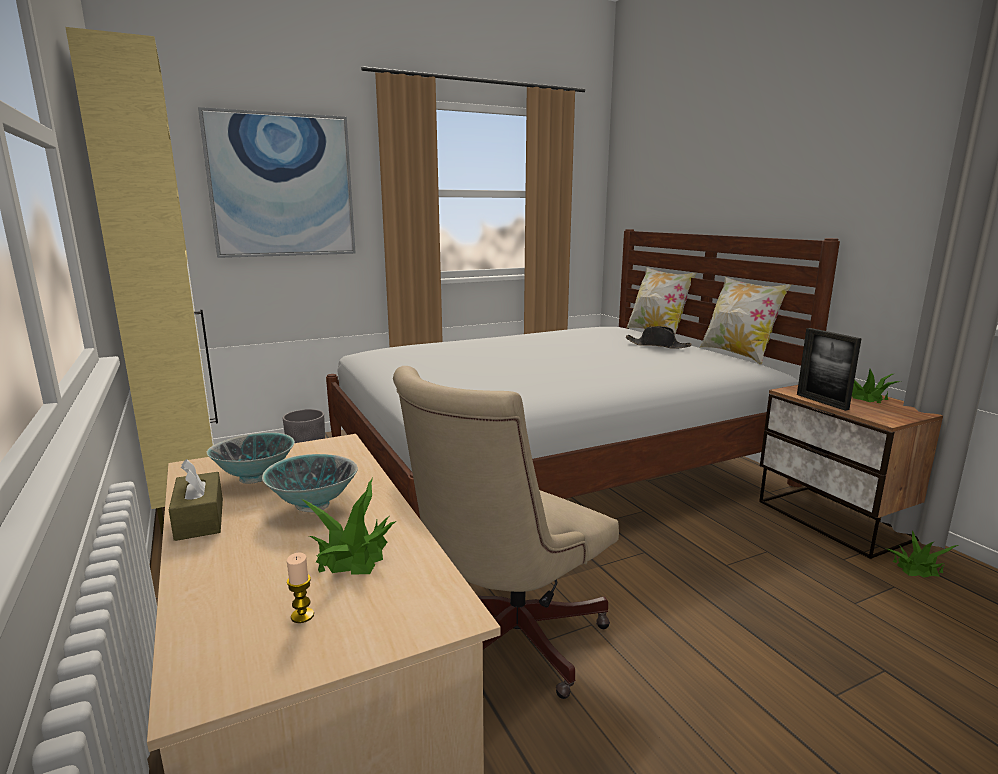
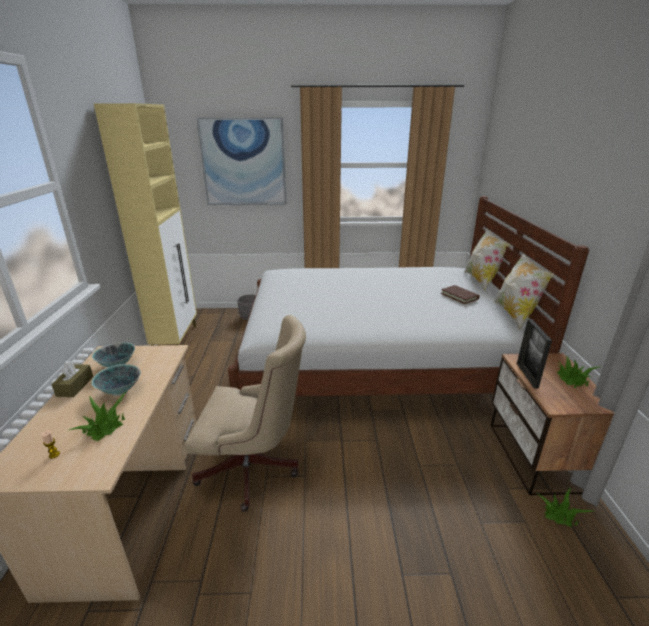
camera: 25 degrees right, 10 degrees up
(506, 641) = (254, 469): beige office chair -> beige office chair turned 150 degrees counterclockwise
(658, 345) = (459, 296): black hat -> brown book

